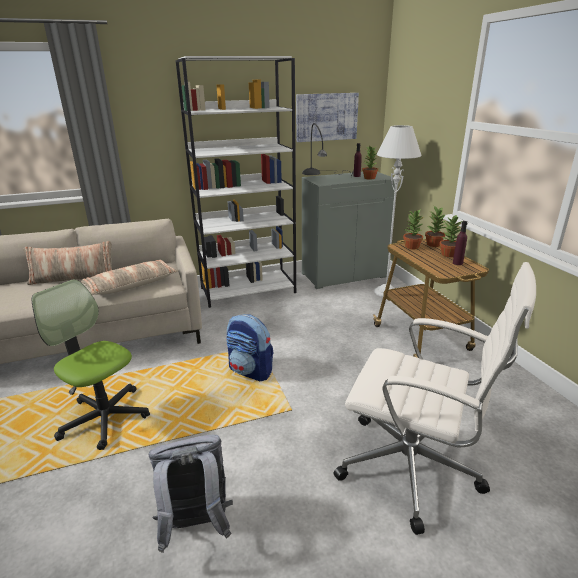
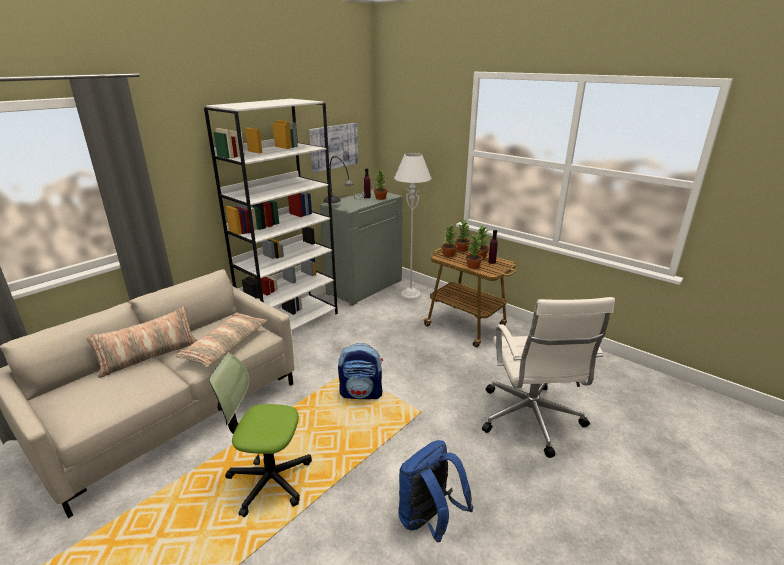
camera: 30 degrees left, 0 degrees up
(196, 526) = (429, 520): grey backpack -> blue backpack
(413, 468) = (530, 420): white office chair -> white office chair turned 90 degrees clockwise
(427, 263) = (473, 266): none -> potted plant

